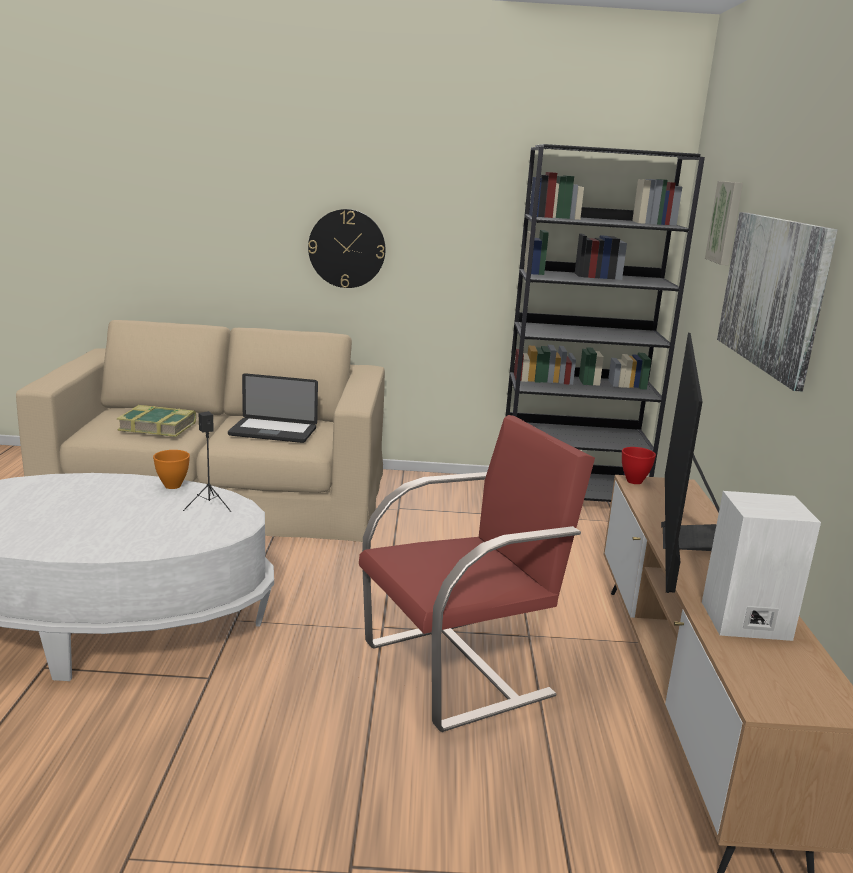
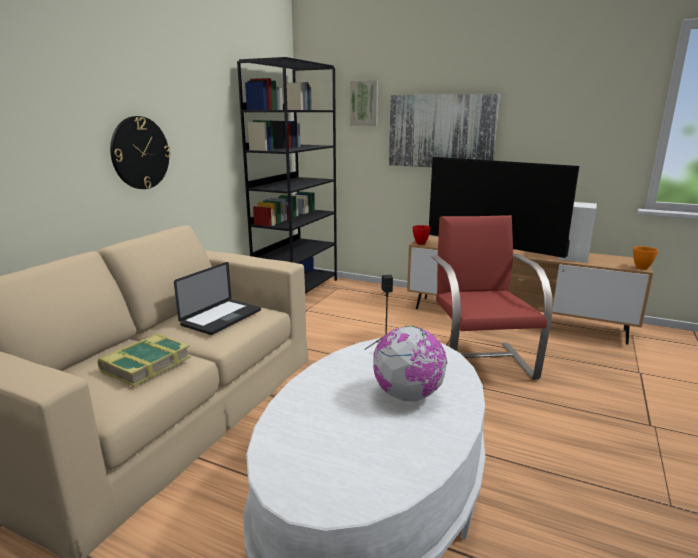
camera: 65 degrees left, 0 degrees up
(112, 524) = (408, 395): none -> globe
(172, 486) = (334, 364): orange bowl -> orange bowl (642, 268)

